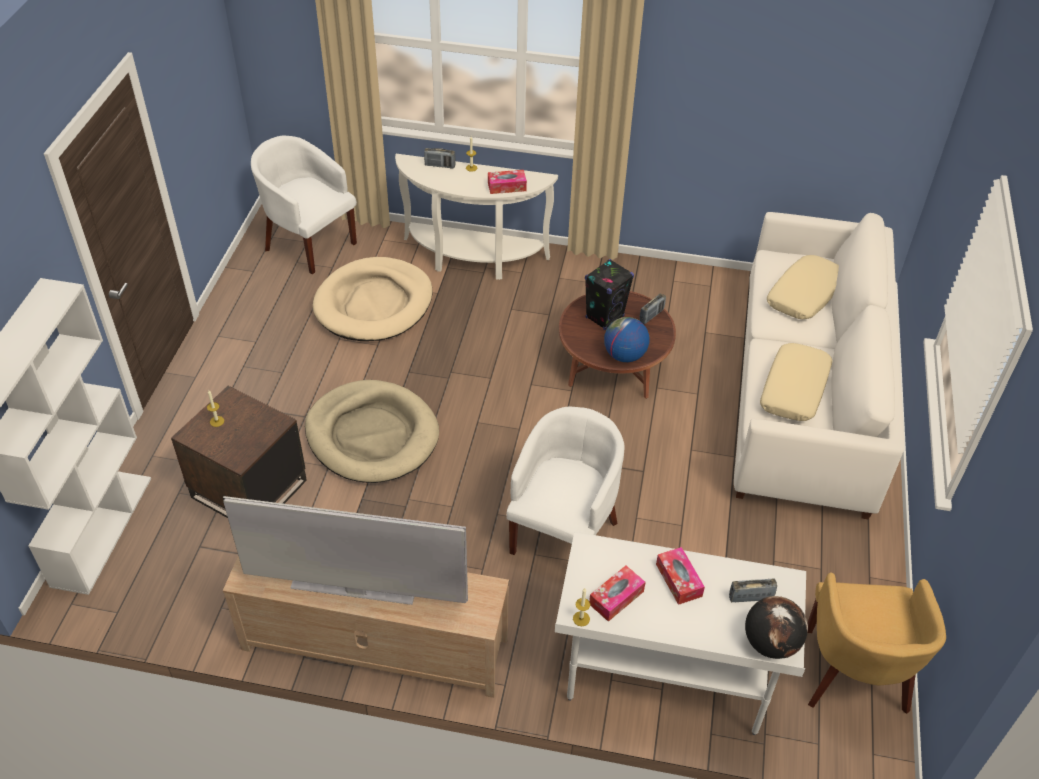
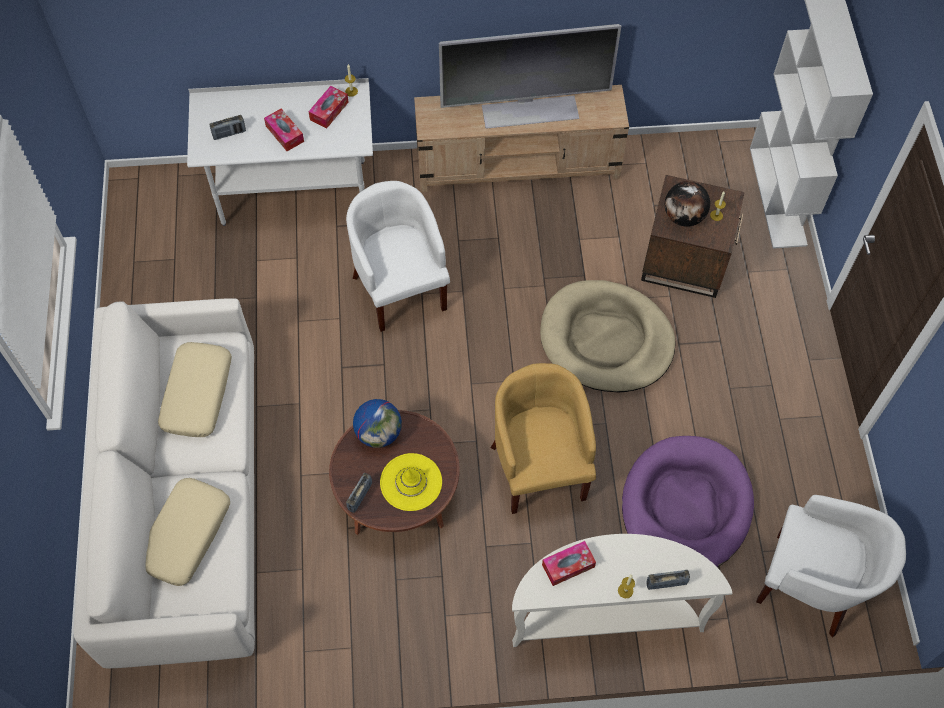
camera: 165 degrees right, 15 degrees up
(374, 304) = (686, 507): beige dog bed -> purple dog bed
(563, 533) = (400, 288): white armchair -> white armchair turned 150 degrees clockwise
(605, 317) = (411, 482): black speaker -> yellow hat
(770, 643) = (213, 106): globe -> globe (684, 217)
(853, 675) = (149, 229): yellow armchair -> yellow armchair (539, 467)

